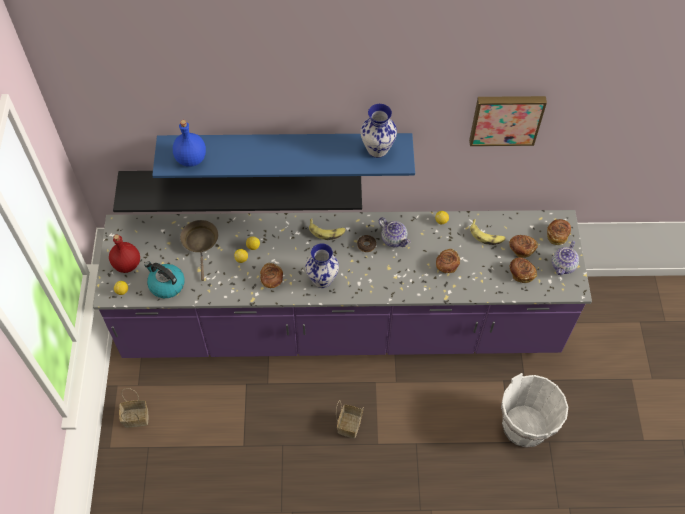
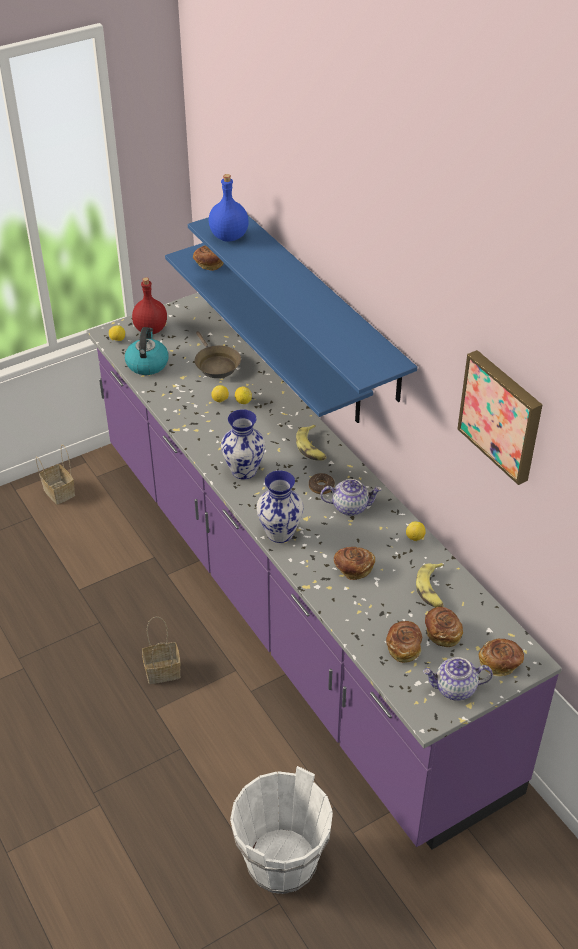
camera: 60 degrees right, 15 degrees down
(201, 243) = (216, 364): brown frying pan -> brown frying pan turned 105 degrees clockwise
(241, 182) = (287, 330): black shelf -> blue shelf
(271, 280) = (212, 433): bread -> bread (209, 264)
(376, 149) = (364, 349): vase -> vase (279, 532)
(394, 239) = (350, 507): teapot -> teapot turned 105 degrees counterclockwise

